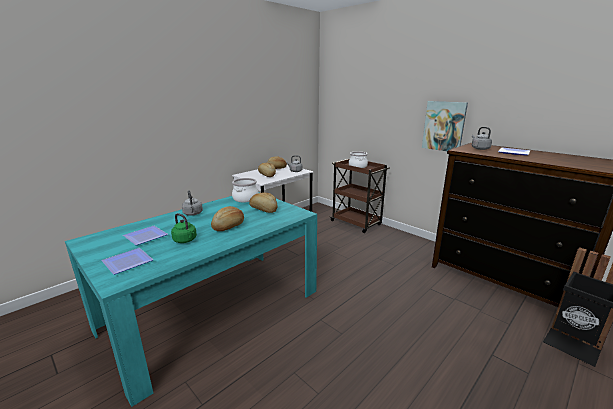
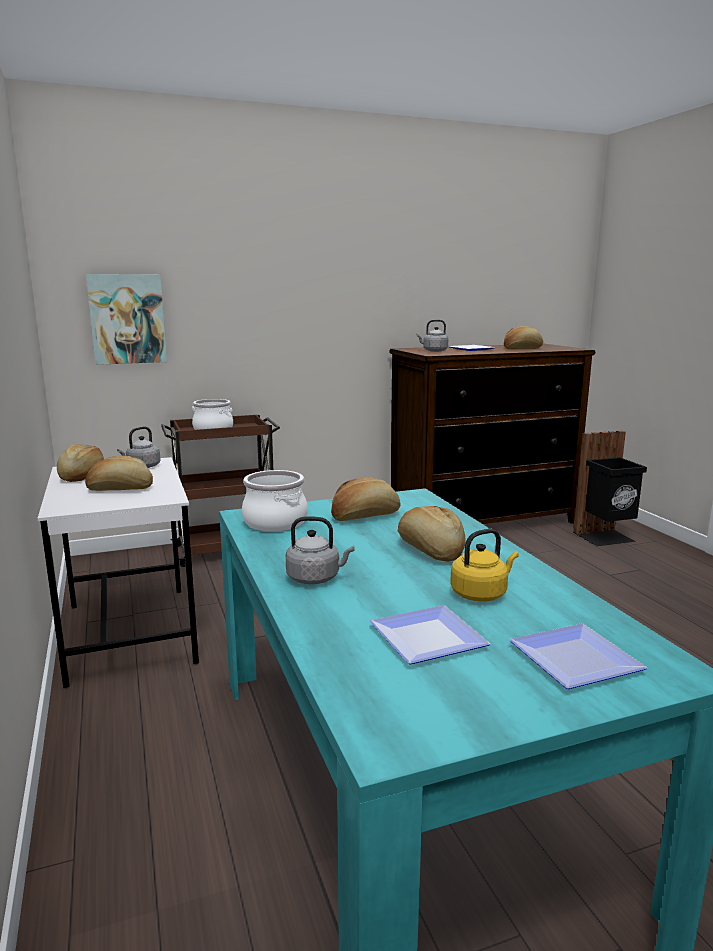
camera: 65 degrees left, 5 degrees down
(186, 240) = (481, 593): green kettle -> yellow kettle
(444, 126) = (346, 329): picture -> picture (127, 319)
(561, 160) = (522, 349): none -> bread

